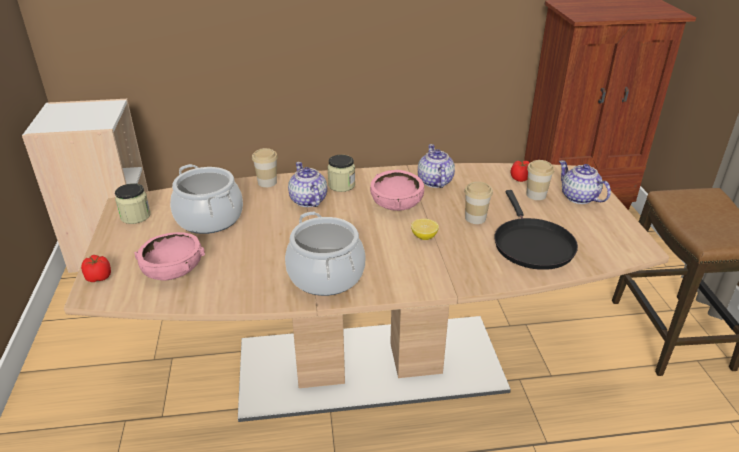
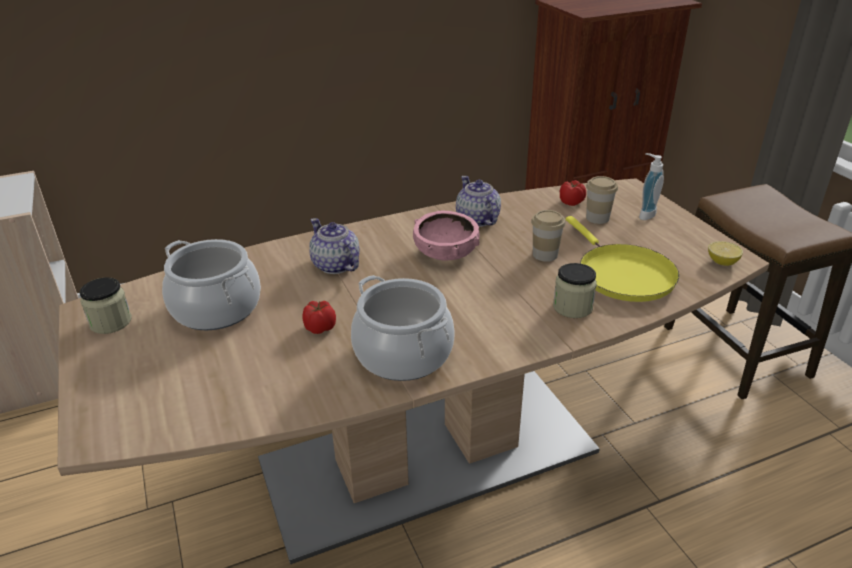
camera: 15 degrees left, 0 degrees up
(99, 277) = (93, 413): tomato -> tomato (319, 327)
(174, 271) = (198, 385): pink bowl -> none
(267, 182) = (272, 251): cup -> none
(341, 185) = (368, 240): jar -> jar (572, 307)
(424, 236) = (497, 286): lemon -> lemon (722, 262)
(531, 244) = (622, 274): black frying pan -> yellow frying pan
(579, 198) = (644, 214): teapot -> soap dispenser

